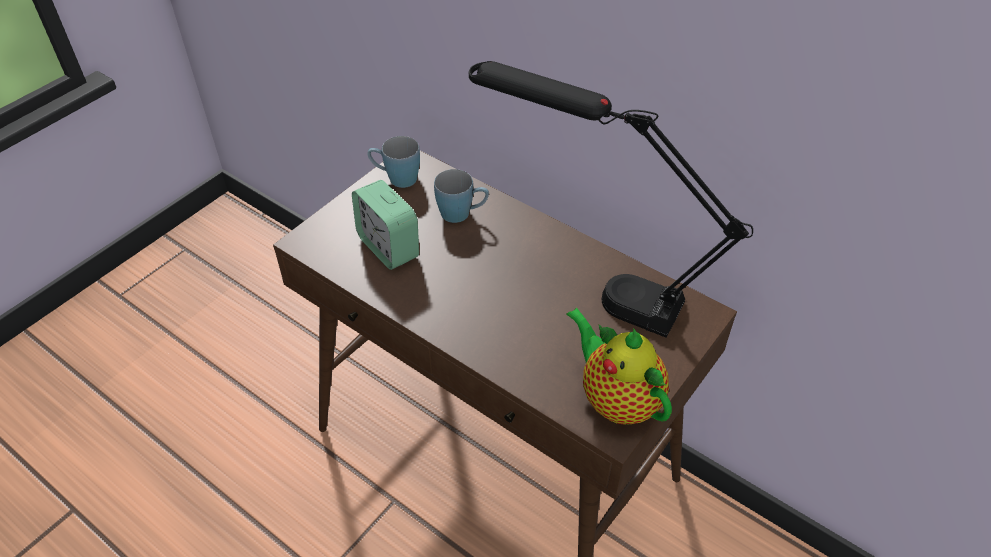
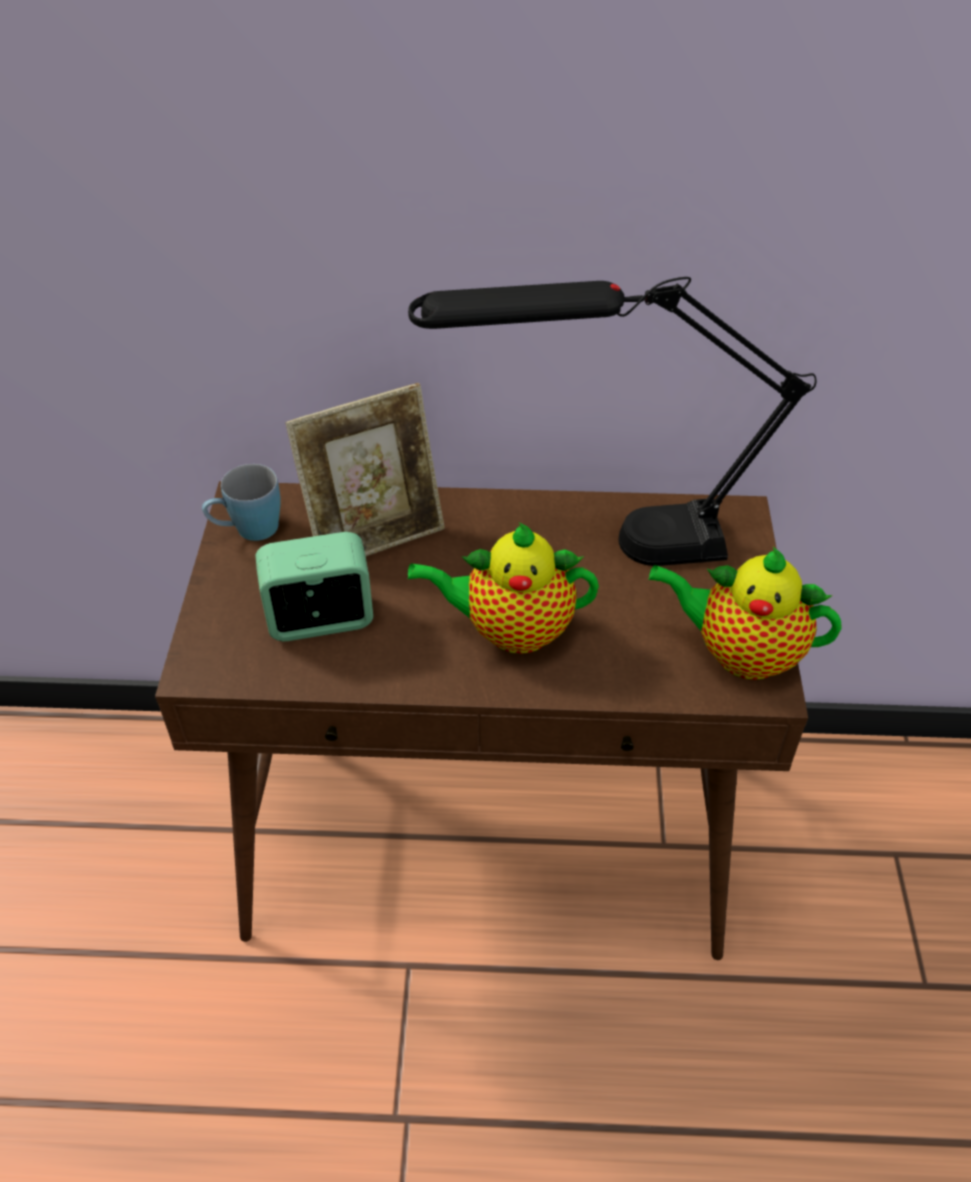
camera: 35 degrees left, 0 degrees up
(388, 247) = (320, 620): alarm clock -> alarm clock turned 150 degrees clockwise
(462, 213) = (375, 534): blue mug -> picture frame
(487, 308) = (510, 630): none -> teapot

